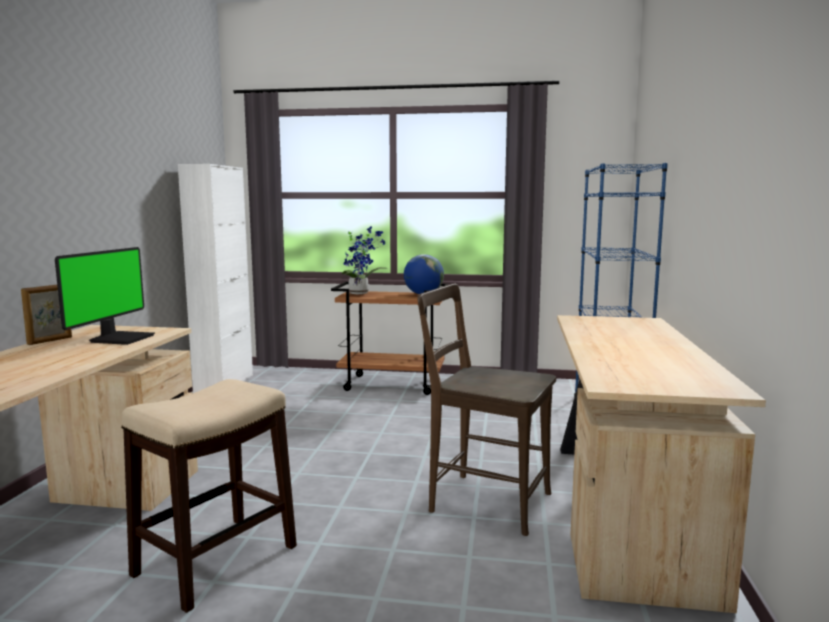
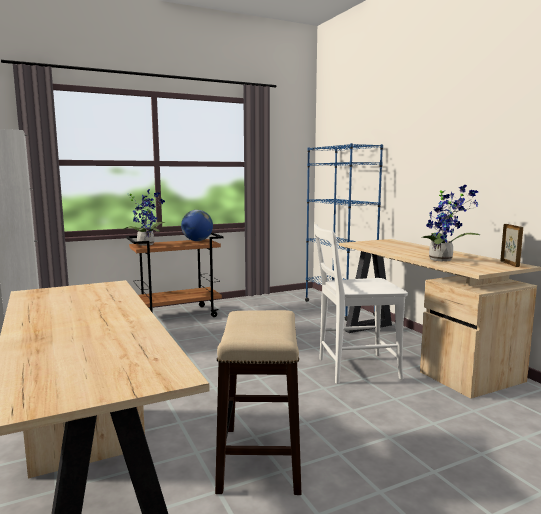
camera: 35 degrees left, 0 degrees up
(50, 341) = (25, 308): picture frame -> picture frame (510, 264)
(120, 338) = (93, 295): monitor -> none
(484, 501) = (353, 368): brown chair -> white chair
(620, 360) = (443, 260): none -> potted plant

